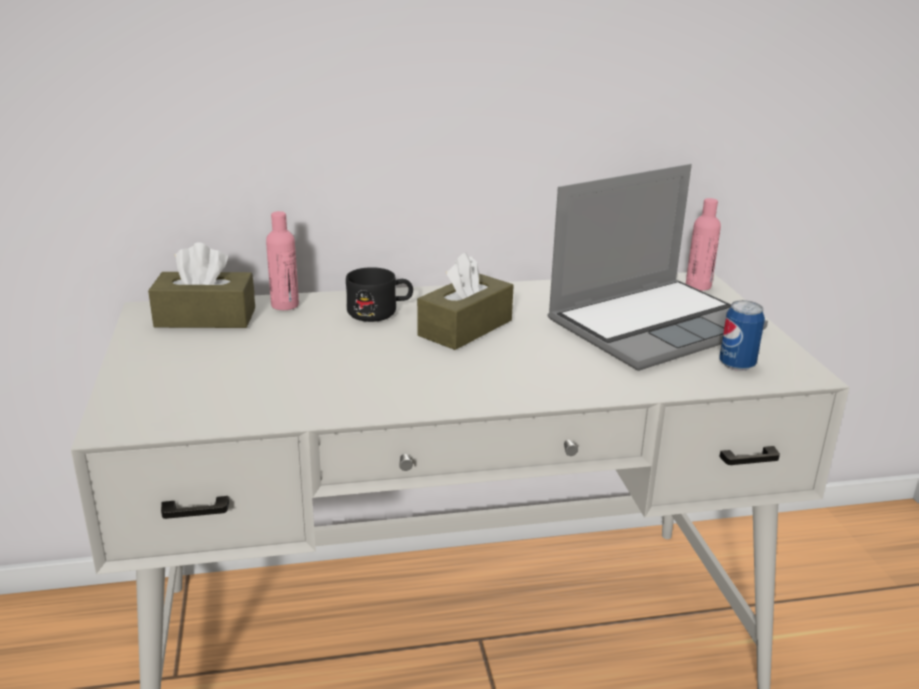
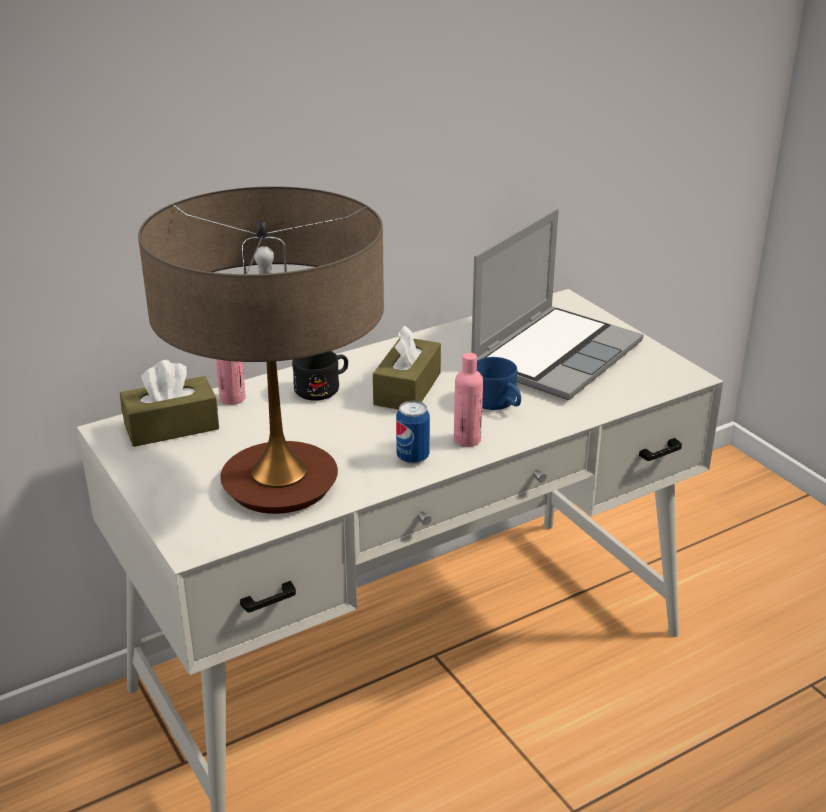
camera: 20 degrees left, 5 degrees up
(256, 388) = (280, 484): none -> table lamp
(554, 359) = (498, 403): none -> blue mug
(698, 286) = (567, 307): pink bottle -> pink bottle (467, 439)
(736, 365) = (636, 379): can -> can (412, 457)

